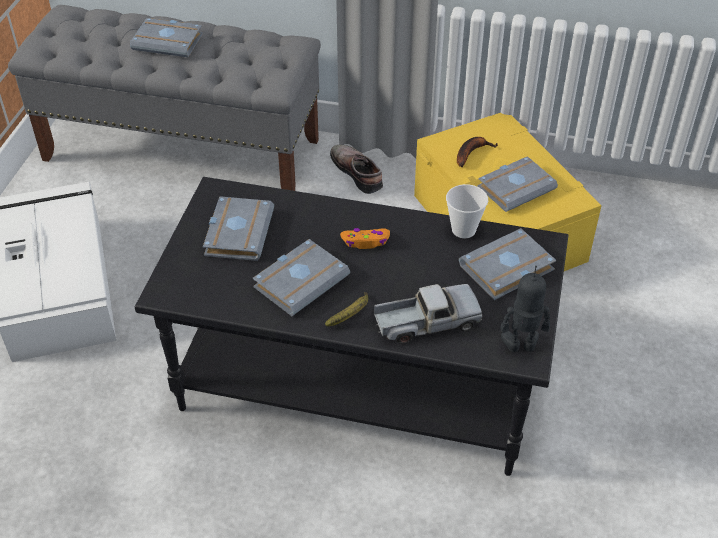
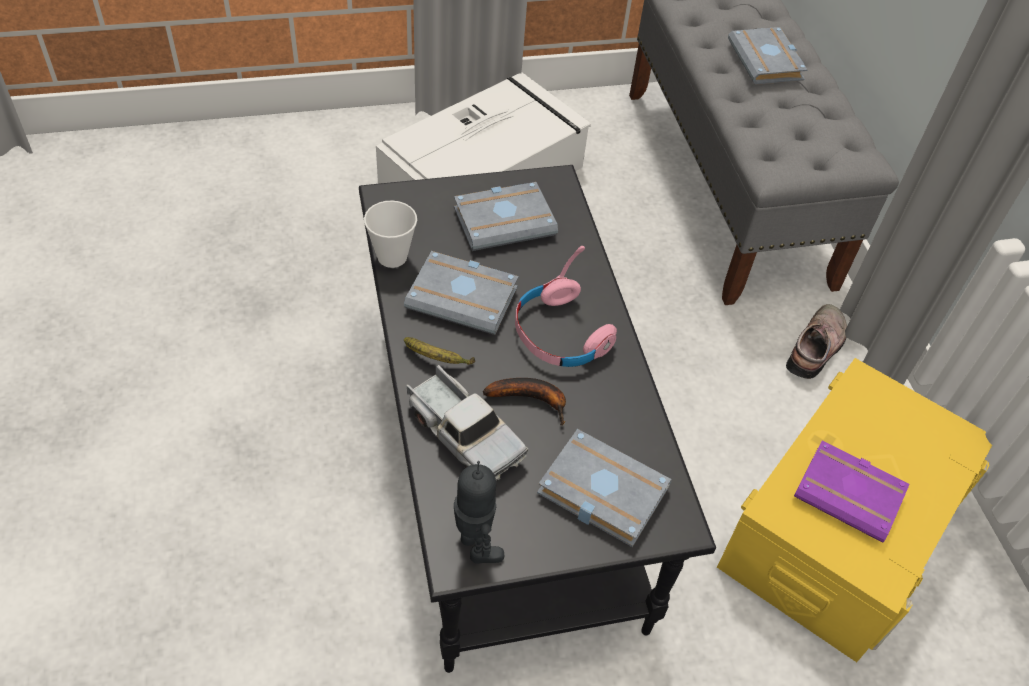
camera: 60 degrees right, 5 degrees up
(366, 242) = (560, 334): orange game controller -> pink headphones
(463, 230) = (643, 424): cup -> cup (392, 257)
(471, 153) = (877, 423): banana -> banana (532, 399)
(516, 187) = (851, 494): grey book -> purple book

